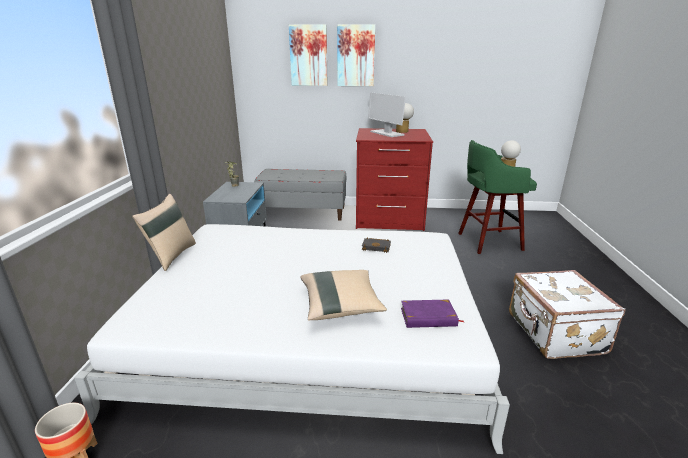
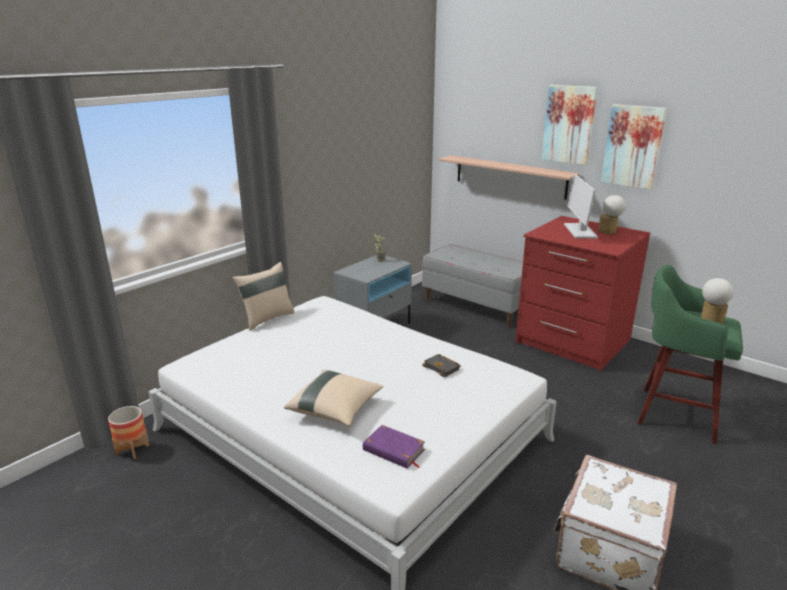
camera: 35 degrees right, 0 degrees up
(308, 55) = (513, 119): picture -> picture (633, 146)
(311, 104) = (510, 176): none -> shelf

